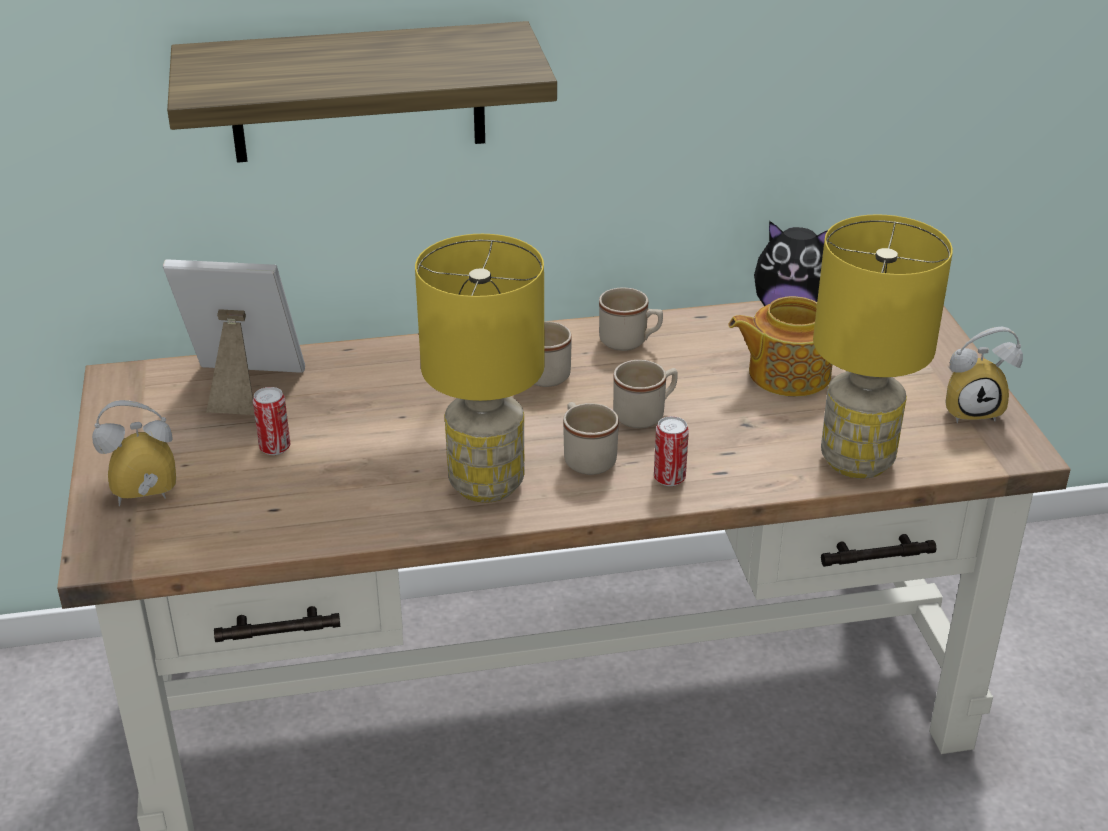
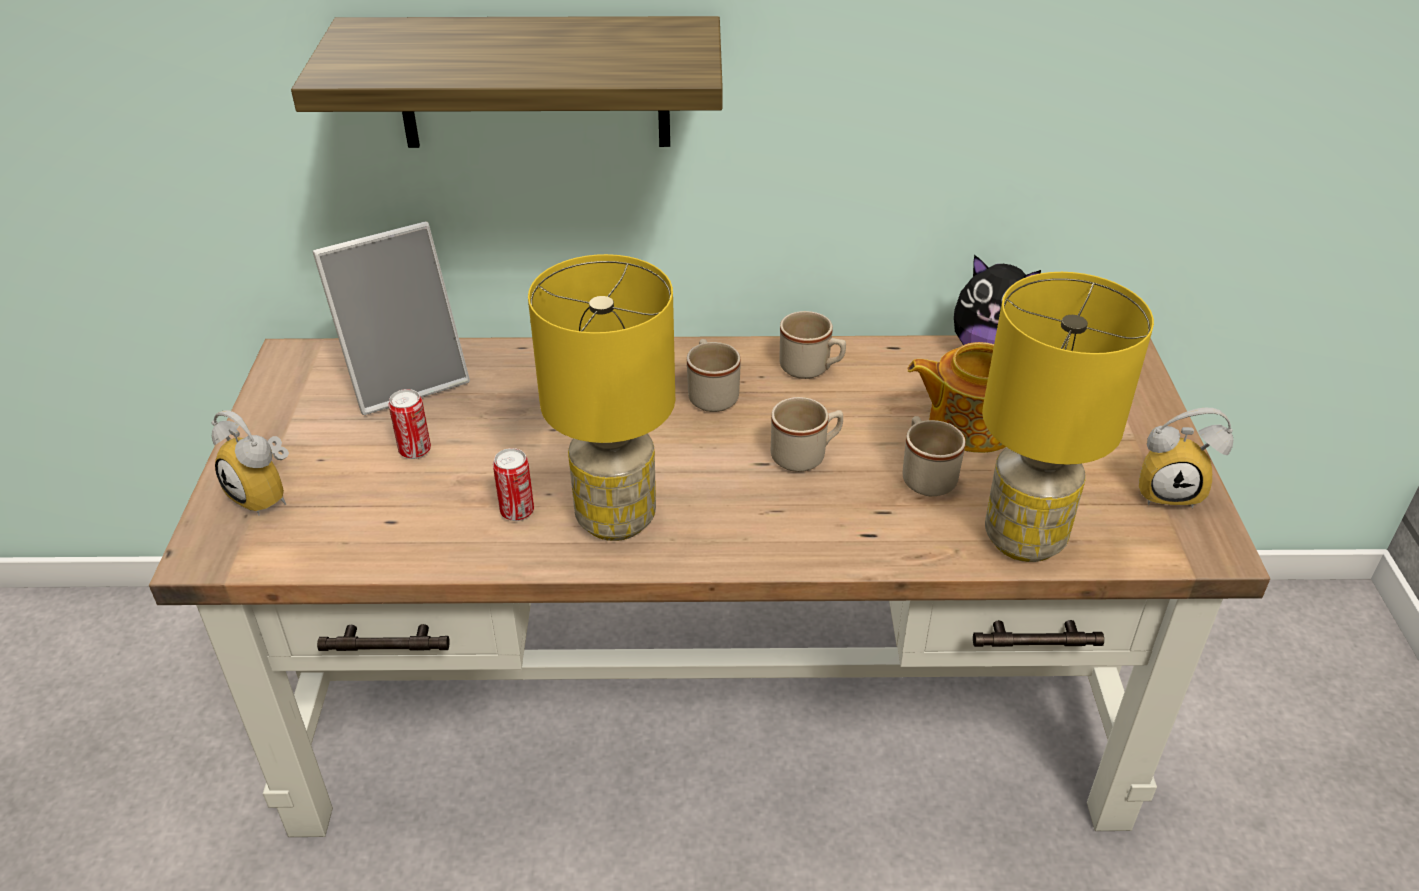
camera: 10 degrees right, 5 degrees up
(144, 500) = (268, 495): alarm clock -> alarm clock turned 135 degrees counterclockwise
(242, 387) = (405, 378): picture frame -> picture frame turned 135 degrees clockwise
(586, 457) = (729, 499): beige mug -> beige mug (925, 475)
(669, 478) = (811, 535): can -> can (517, 511)

